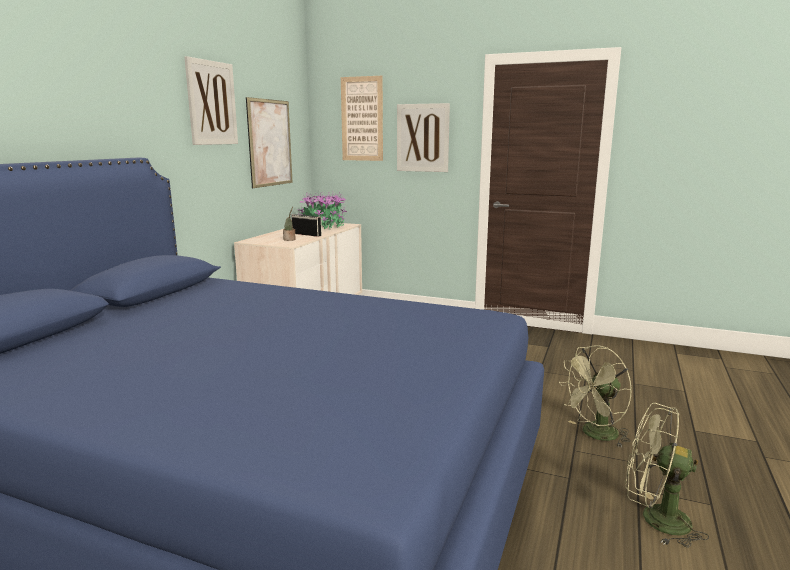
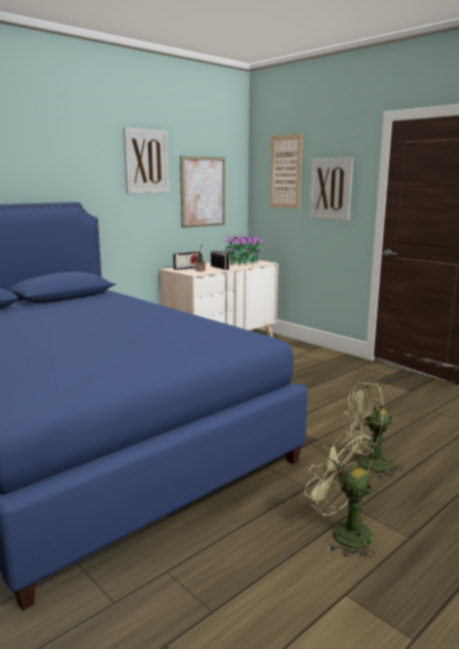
camera: 25 degrees right, 0 degrees up
(268, 238) = (186, 268): none -> radio

